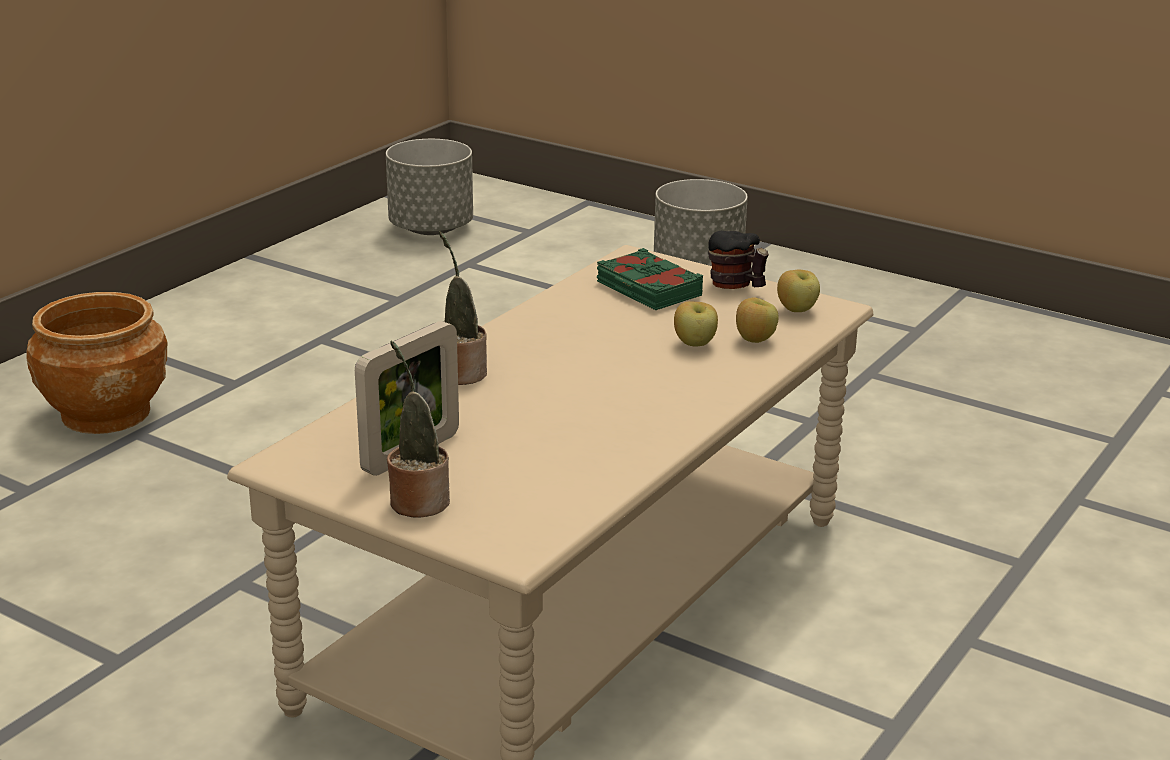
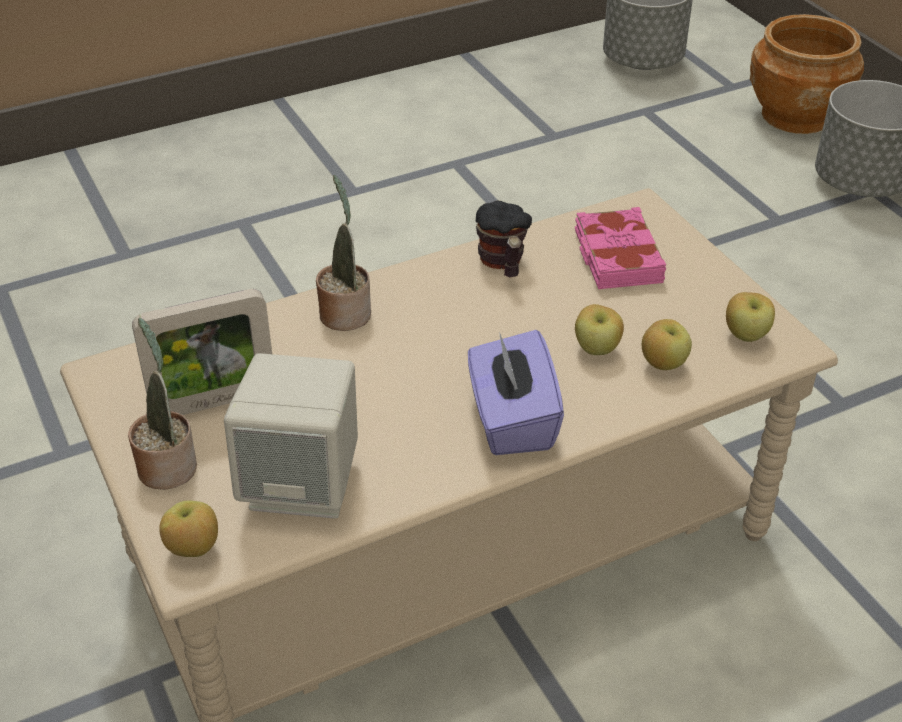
camera: 30 degrees right, 15 degrees up
(105, 413) = (234, 193): brown planter -> brown planter (795, 115)
(505, 541) = (193, 549): none -> apple
(551, 479) = (302, 484): none -> beige speaker
(648, 289) = (616, 257): green book -> pink book
(676, 399) = (511, 420): none -> purple tissue box
(736, 287) = (710, 281): mug -> mug (502, 264)

